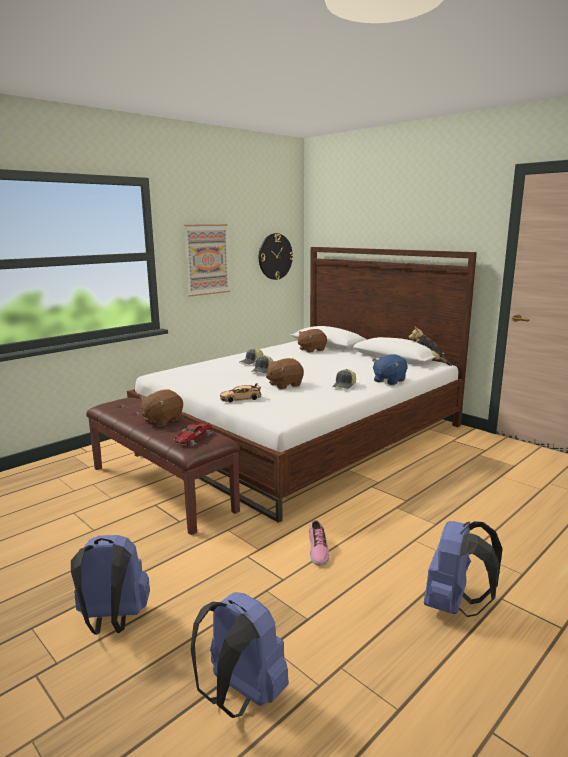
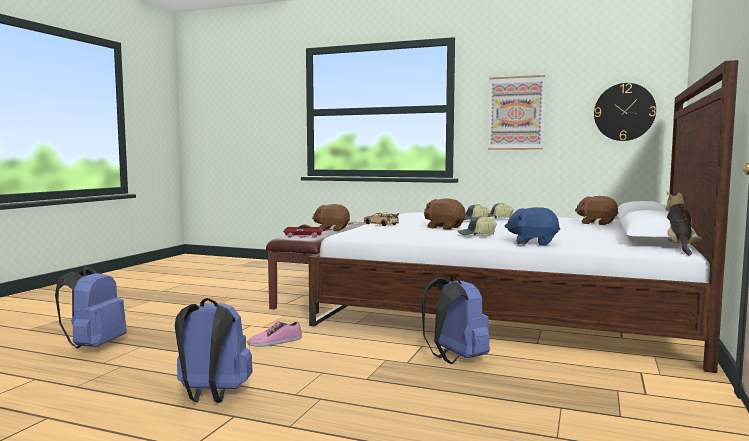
camera: 65 degrees right, 10 degrees down
(113, 621) = (161, 311): blue backpack -> blue backpack (455, 359)

